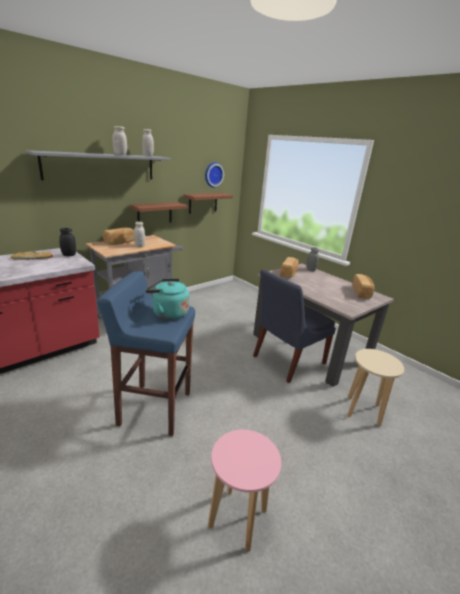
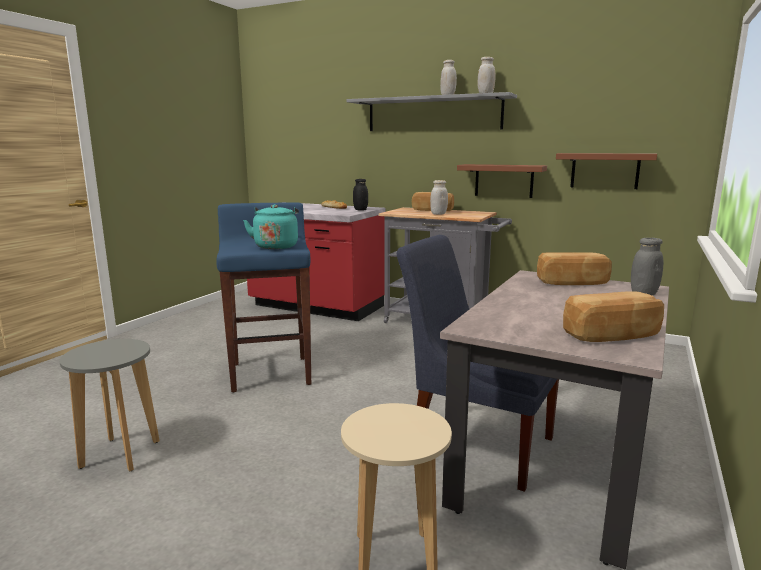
camera: 70 degrees right, 10 degrees down
(213, 174) = (632, 119): wall clock -> none
(237, 519) = (120, 454): pink stool -> grey stool

